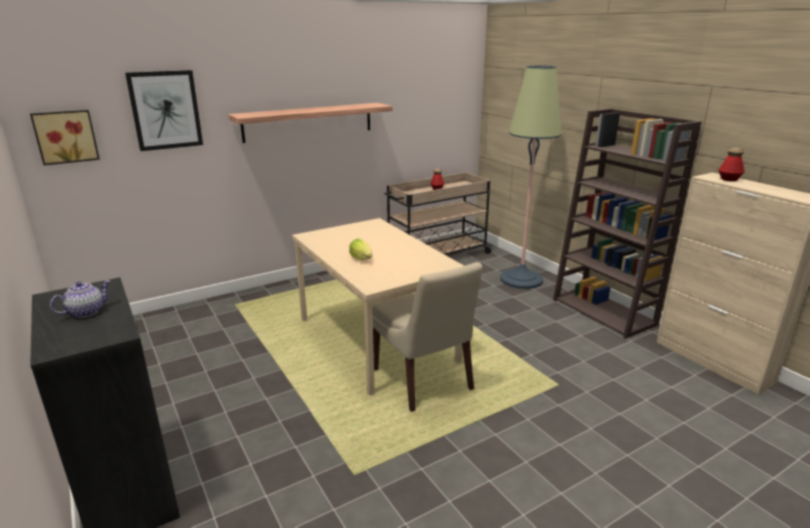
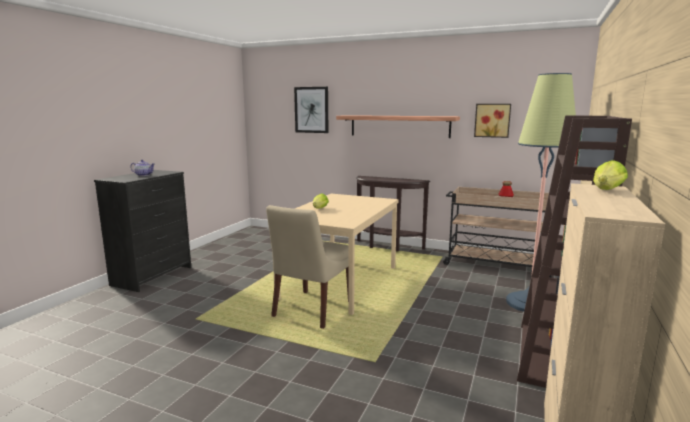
camera: 55 degrees right, 10 degrees down
(66, 136) = (266, 120): picture -> picture (492, 120)
(321, 279) = (387, 247): none -> brown console table
(729, 179) = (606, 190): bottle -> lettuce

